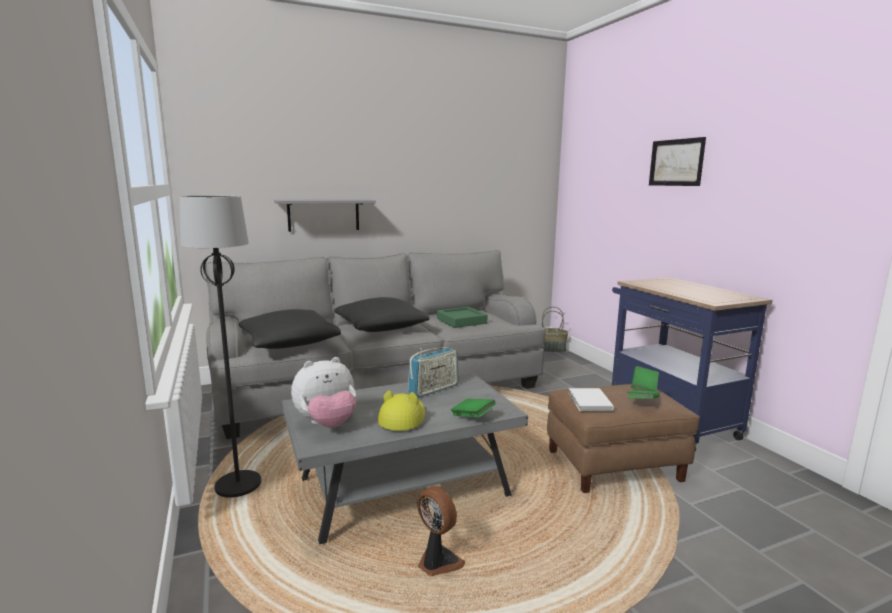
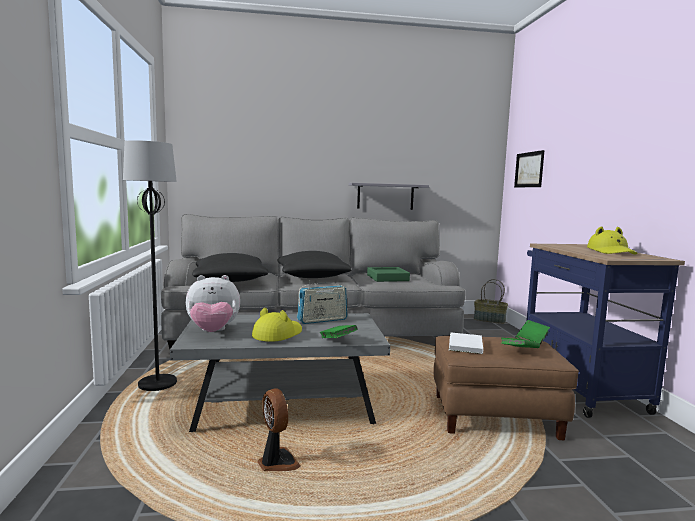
camera: 15 degrees right, 5 degrees down
(323, 215) = (283, 183): grey shelf -> grey shelf (385, 196)
(676, 162) = (599, 130): picture -> picture (529, 169)
(701, 290) = (611, 252): none -> yellow hat

